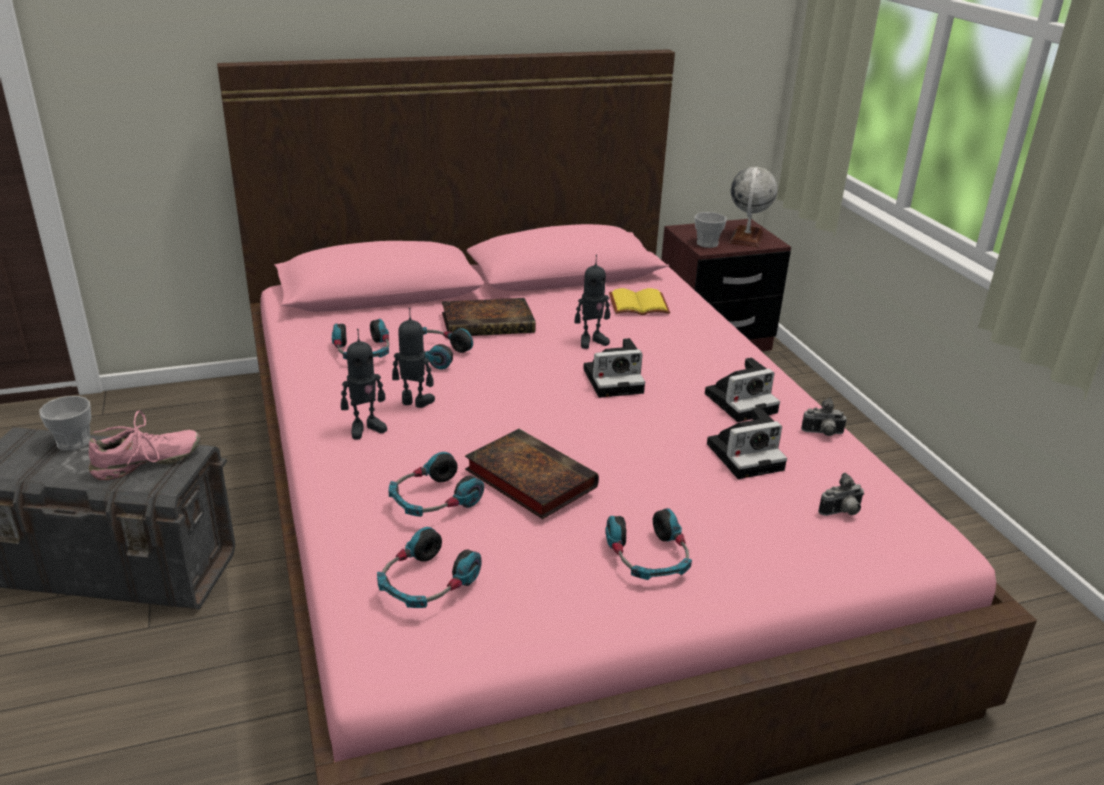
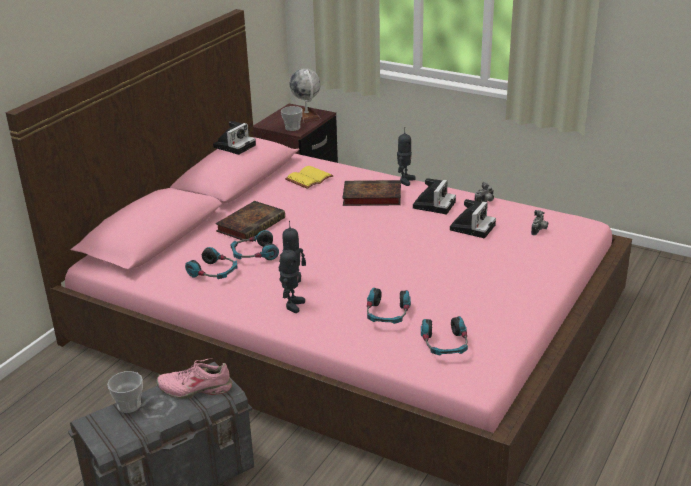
camera: 40 degrees left, 0 degrees up
(147, 463) = (195, 388): pink shoe -> pink shoe turned 105 degrees counterclockwise
(527, 478) = (408, 283): book -> book (370, 197)
(591, 341) = (319, 209): toy robot -> toy robot (405, 181)
(615, 380) = (365, 222): camera -> camera (235, 145)
(648, 558) = (503, 286): headphones -> none

